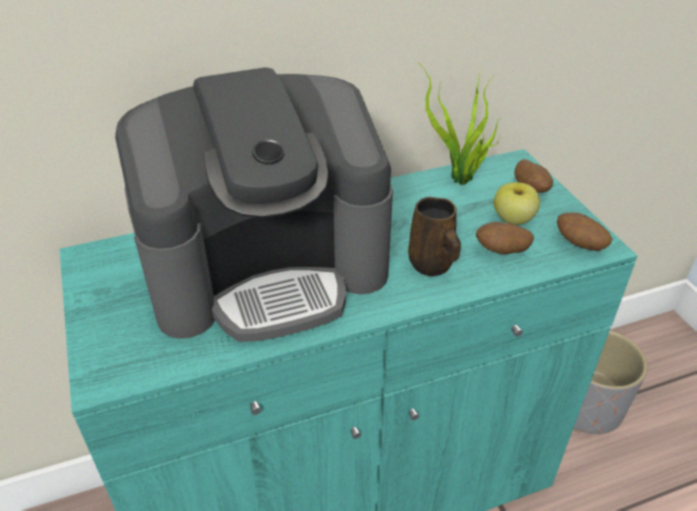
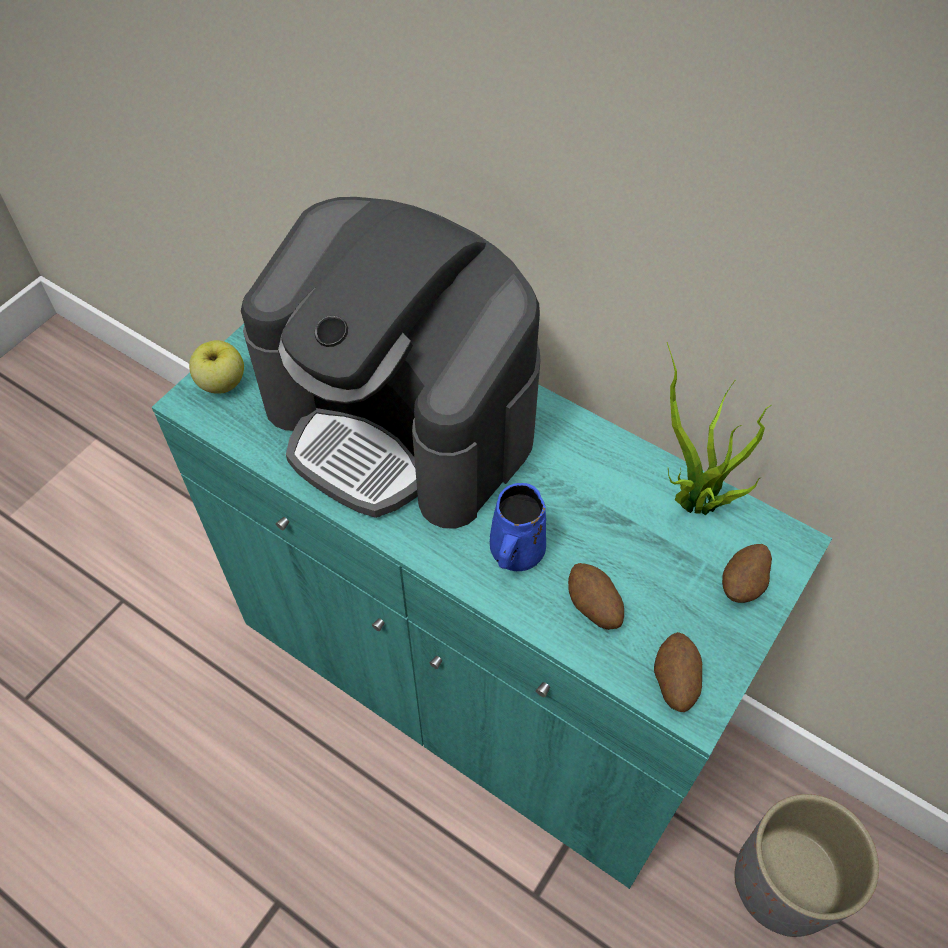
camera: 55 degrees right, 15 degrees up
(432, 265) = (515, 553): brown mug -> blue mug
(513, 219) = (664, 592): apple -> apple (221, 383)

